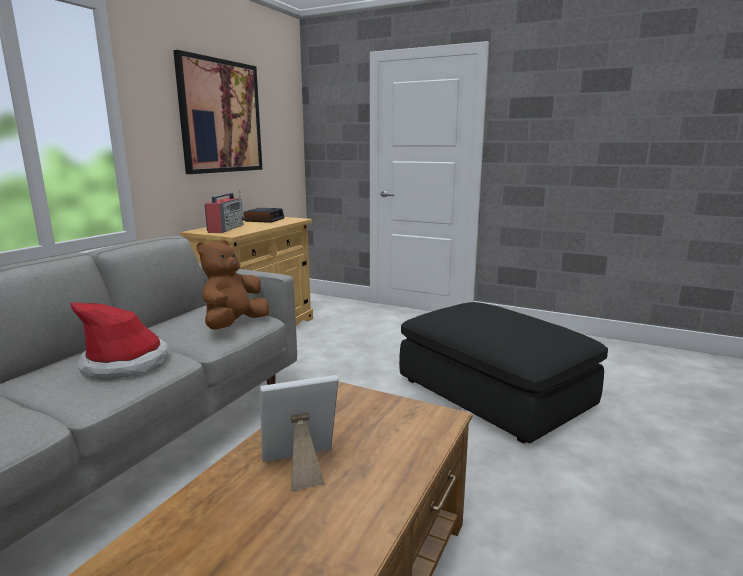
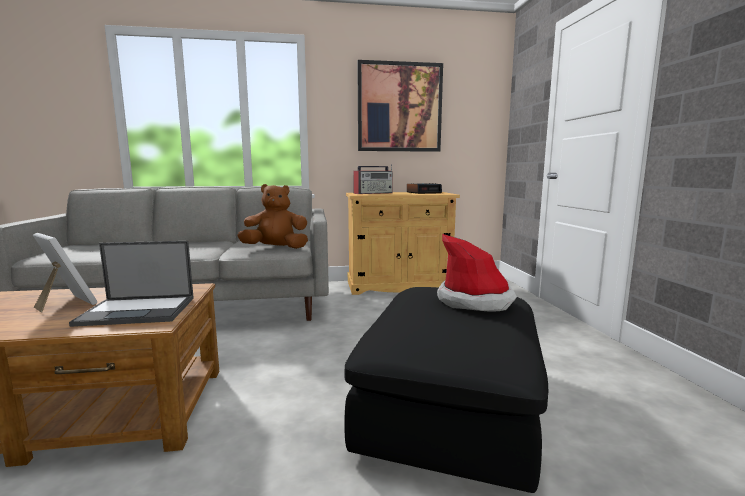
camera: 55 degrees right, 5 degrees down
(126, 364) = (192, 248): hat -> hat (475, 300)
(390, 423) = (139, 311): none -> laptop

